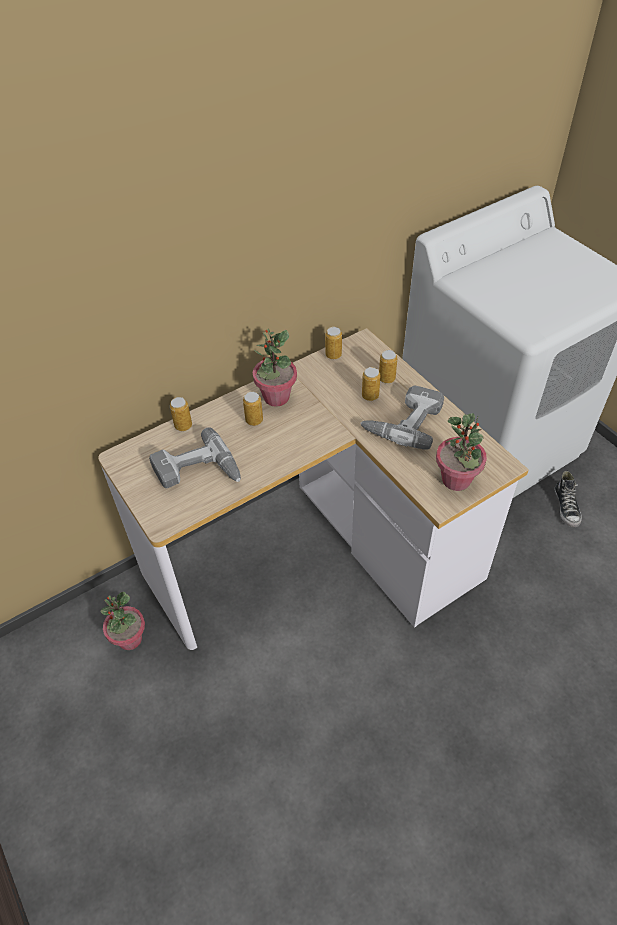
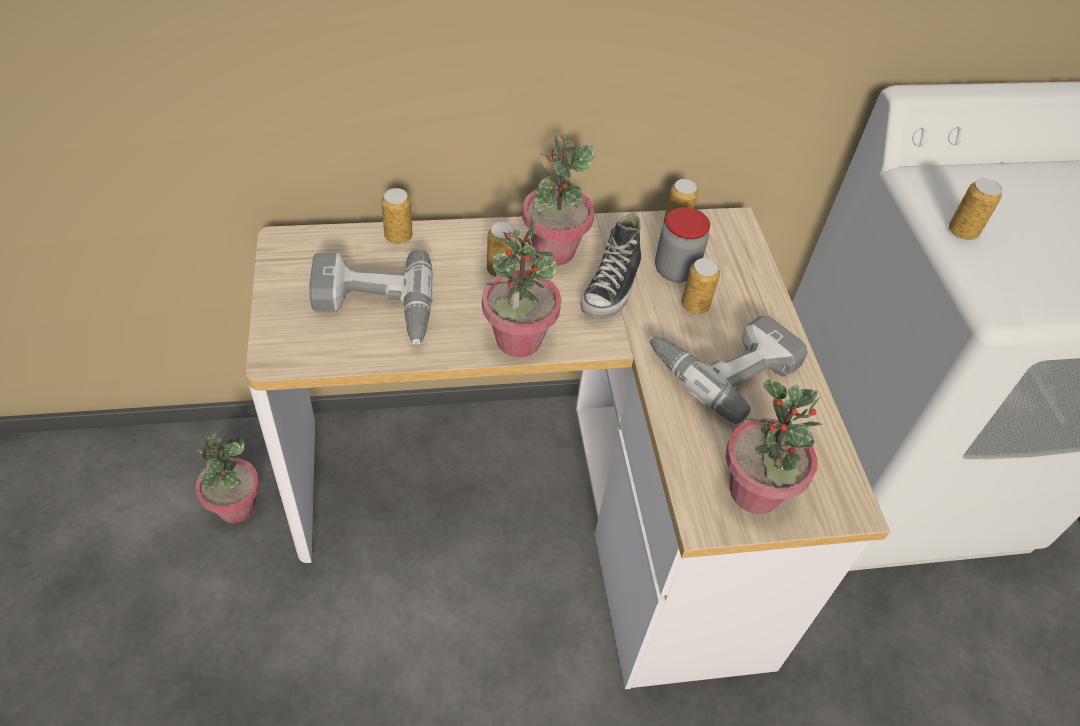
camera: 20 degrees right, 0 degrees up
(289, 455) = (518, 340): none -> potted plant
(348, 380) = (675, 270): none -> jar
(386, 378) = (736, 291): can -> can (962, 232)
(566, 507) = (968, 622): shoe -> shoe (611, 288)

